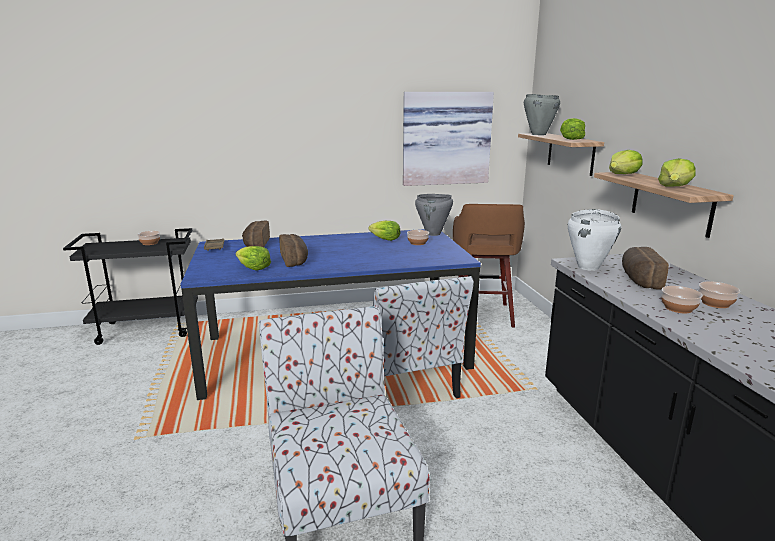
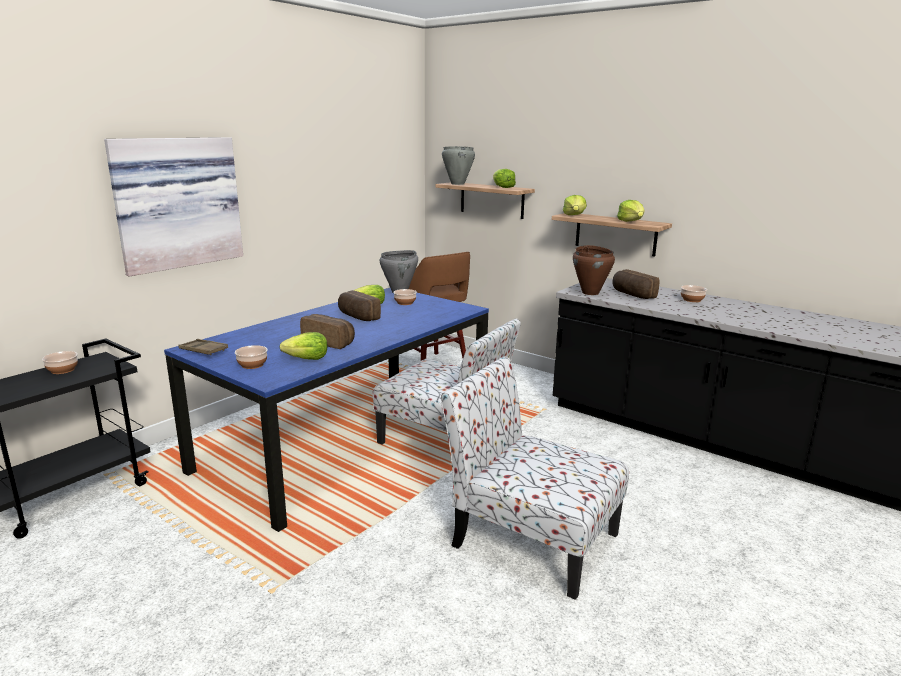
camera: 40 degrees left, 0 degrees up
(256, 244) = (246, 337): bread -> bread (357, 317)
(445, 138) = (364, 192): picture -> picture (176, 203)
(588, 267) = (590, 293): white cooking pot -> brown cooking pot
(679, 308) = (683, 307): bowl -> bowl (252, 365)

